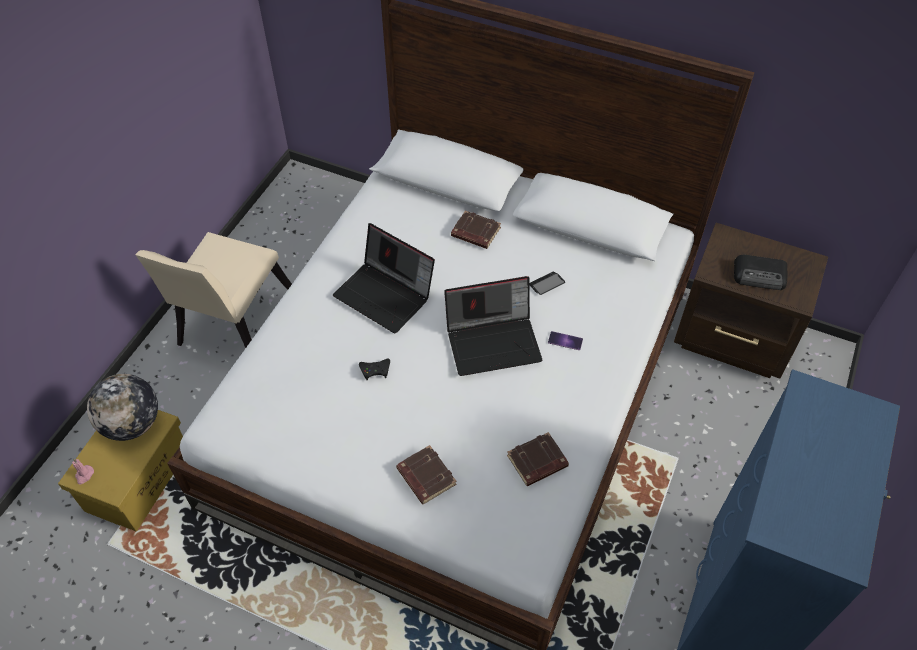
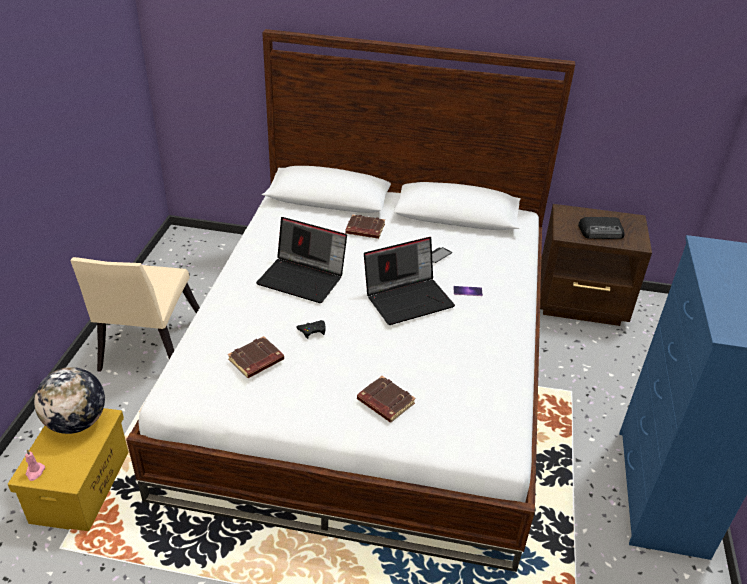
camera: 15 degrees left, 15 degrees down
(537, 462) = (478, 377): brown book -> brown book (256, 361)

